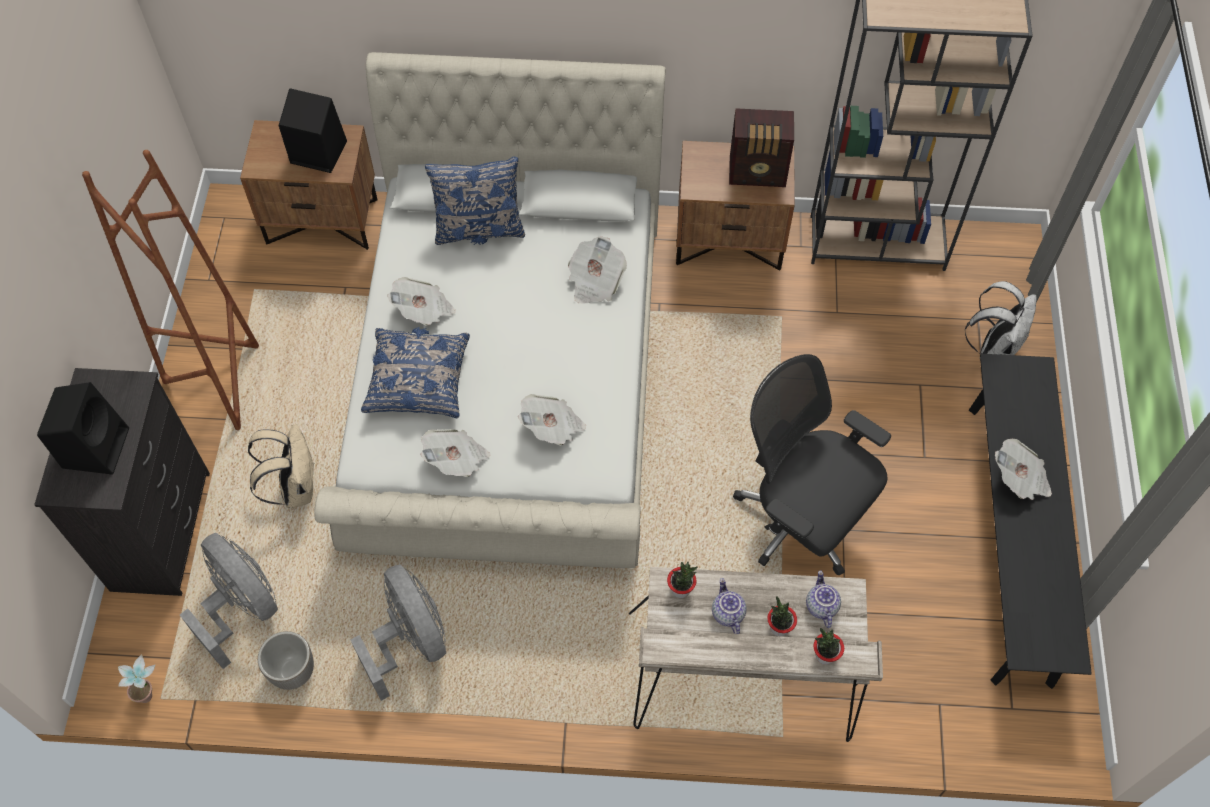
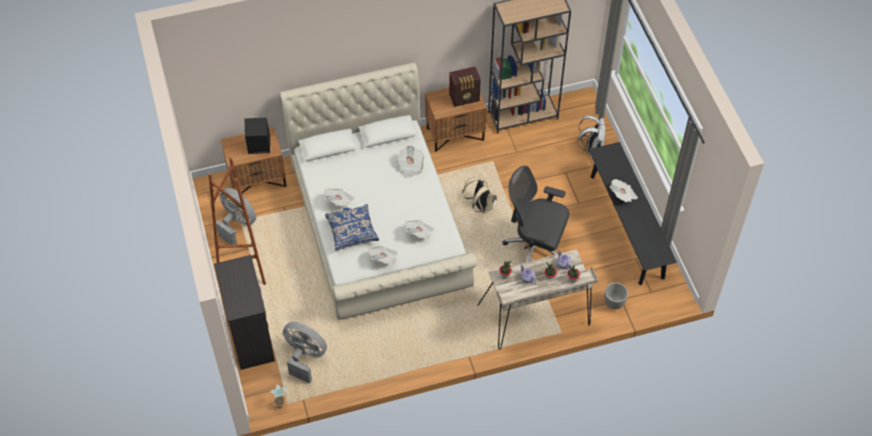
camera: 20 degrees left, 5 degrees down
(96, 446) = (241, 291): black speaker -> none
(292, 671) = (340, 375): planter -> planter (613, 303)
(295, 487) = (304, 300): beige backpack -> beige backpack (480, 205)
(410, 641) = (387, 346): grey fan -> grey fan (237, 224)
(479, 230) = (348, 159): blue pillow -> none

